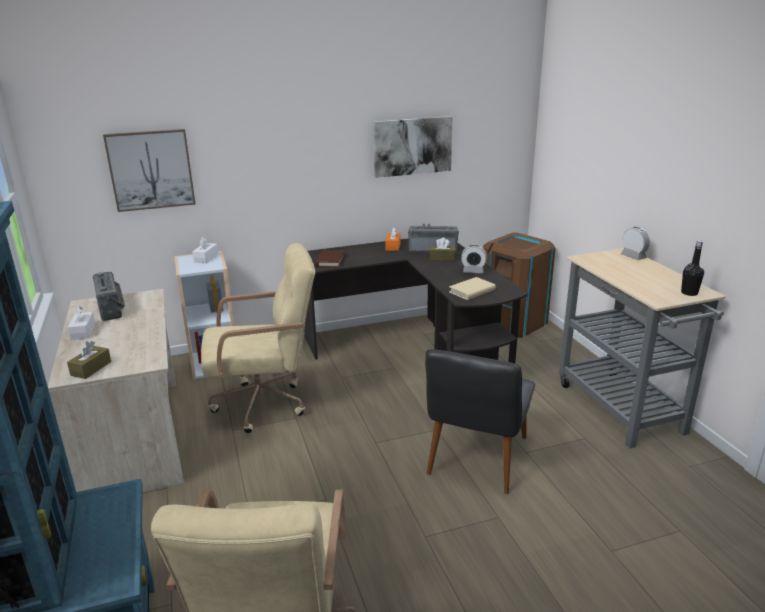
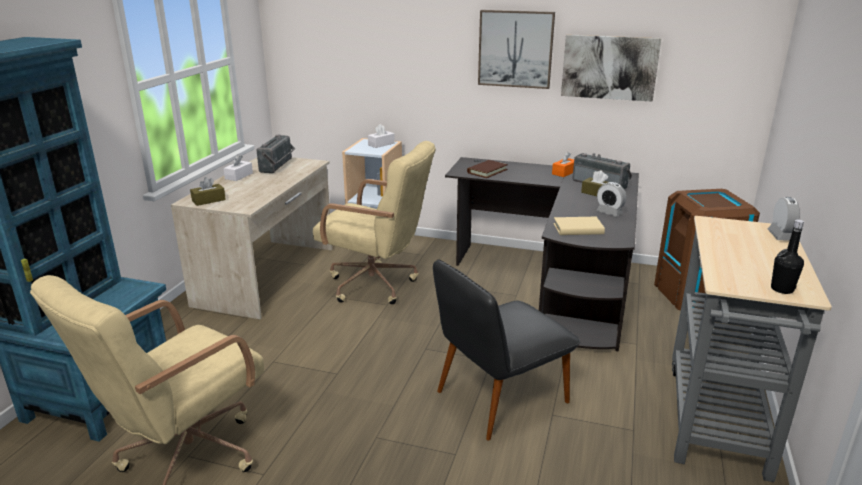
camera: 35 degrees right, 0 degrees up
(151, 170) = (353, 57): picture -> picture (515, 49)

